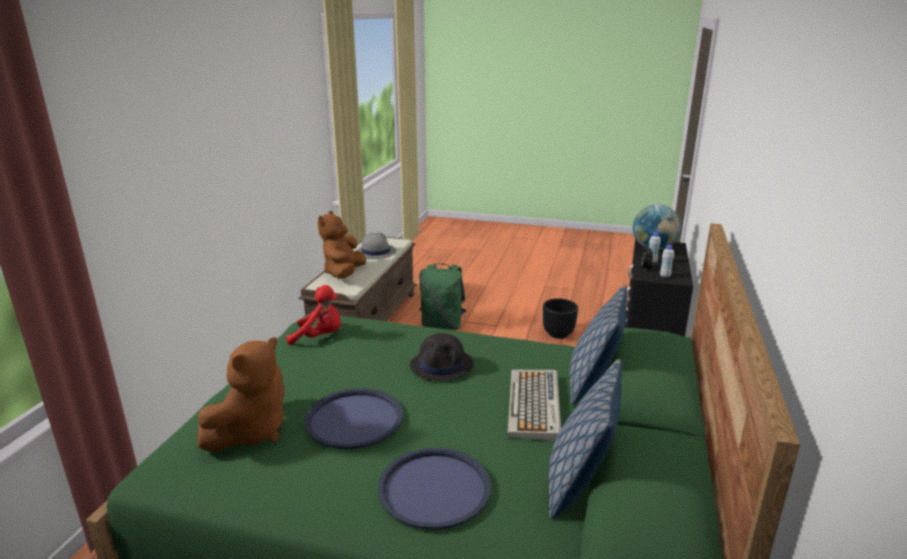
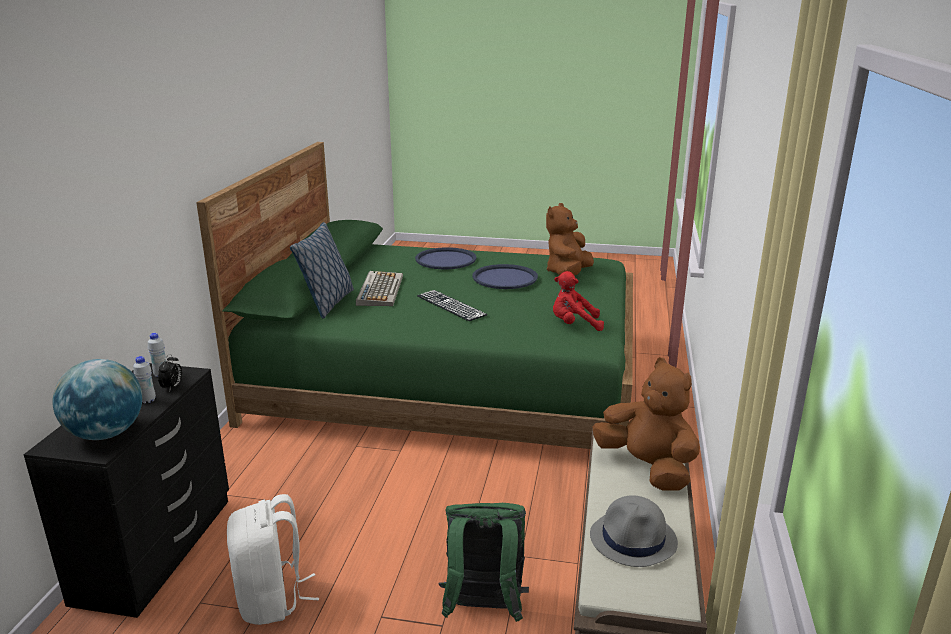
camera: 175 degrees right, 0 degrees up
(344, 273) = (647, 468): brown plush toy -> brown plush toy turned 45 degrees counterclockwise
(442, 365) = (450, 305): black hat -> keyboard
(557, 333) = (272, 599): black planter -> white backpack
(579, 481) = (365, 264): pillow -> none

